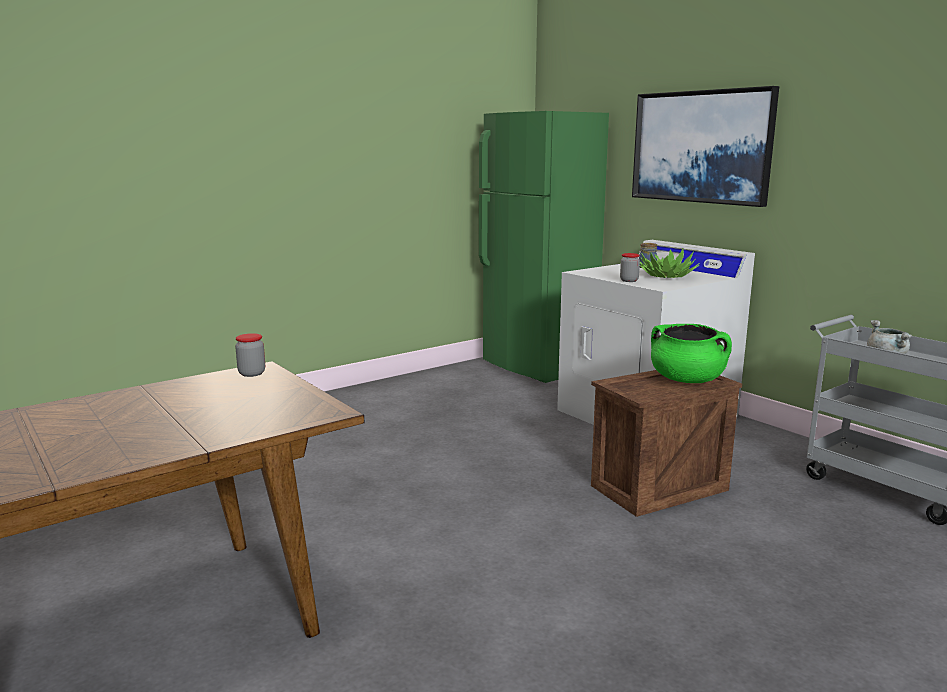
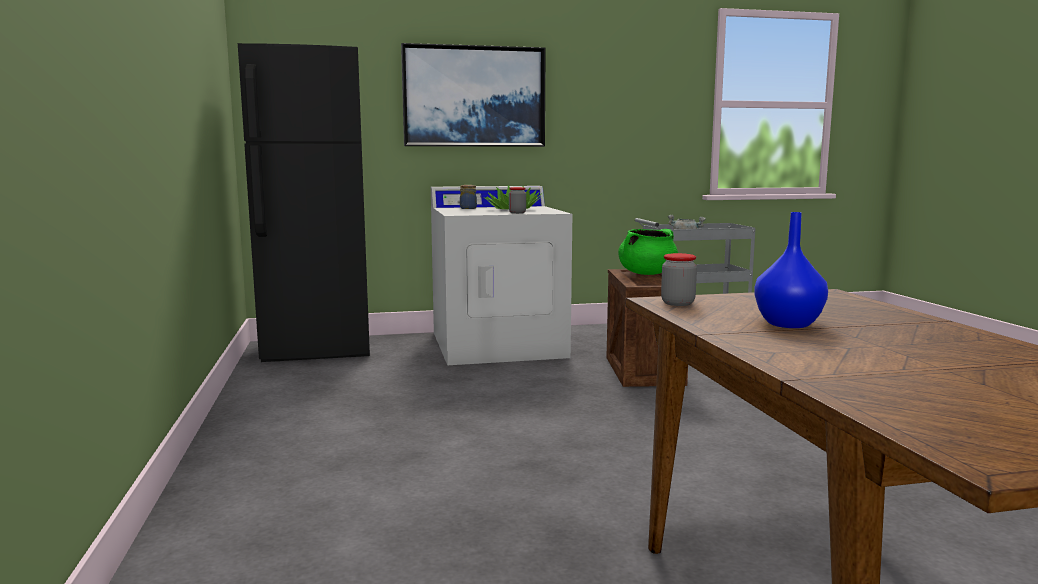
camera: 65 degrees left, 5 degrees down
(178, 403) = (786, 324): none -> blue vase
(538, 366) = (317, 349): green fridge -> black fridge

